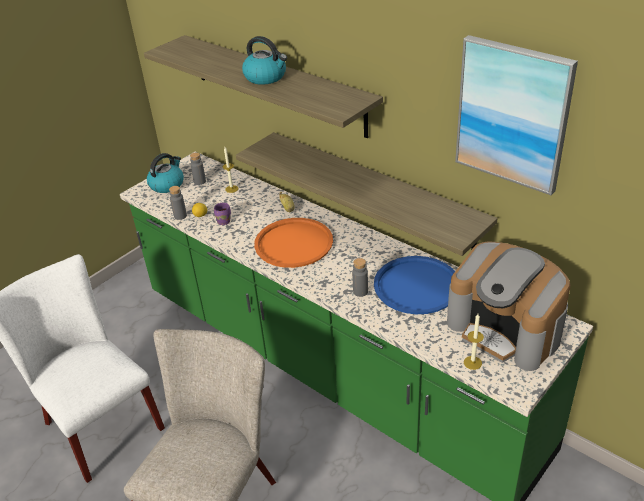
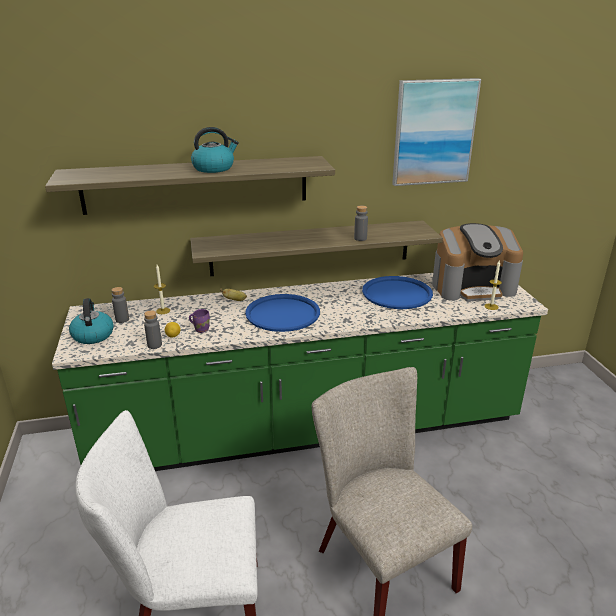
camera: 55 degrees left, 10 degrees down
(294, 243) = (283, 314): orange tray -> blue tray
(360, 291) = (376, 312): grey bottle -> grey bottle (360, 238)

